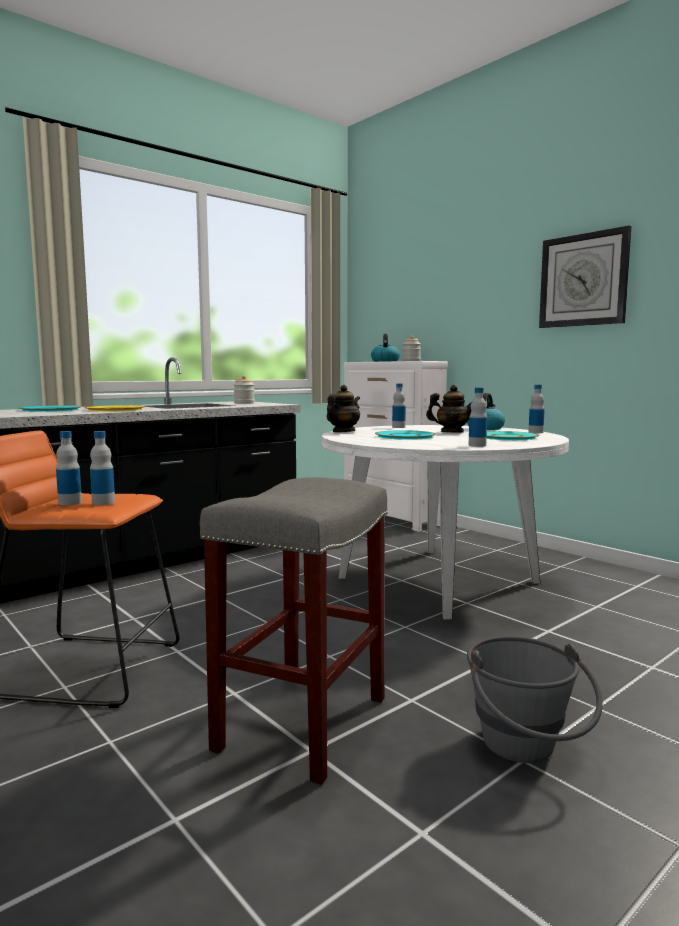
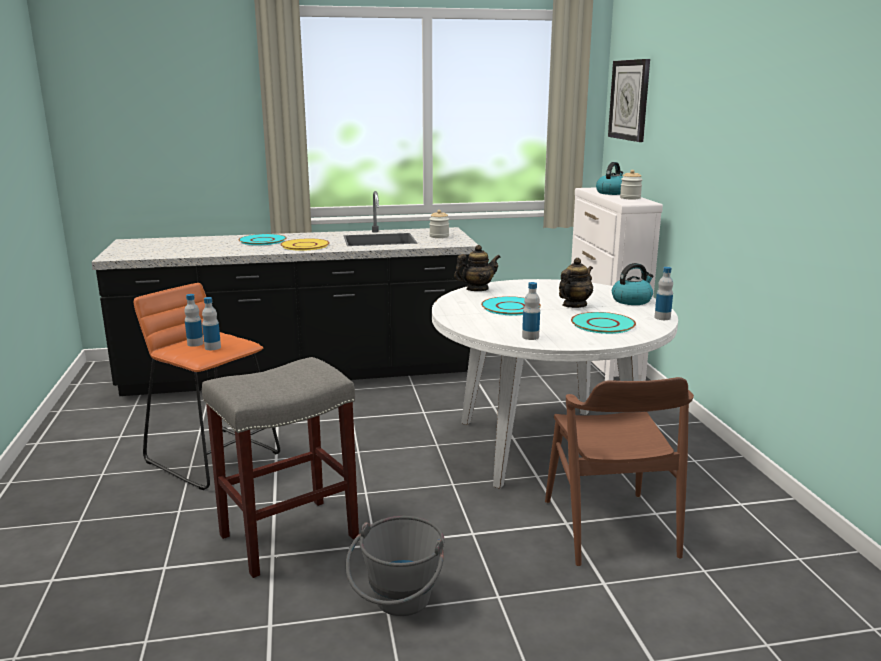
camera: 30 degrees right, 10 degrees up
(398, 427) = (551, 285): bottle -> none
(452, 432) = (574, 305): teapot -> teapot turned 90 degrees counterclockwise
(583, 280) = (773, 140): wall clock -> wall clock (629, 100)
(585, 625) = (609, 528): none -> brown chair

